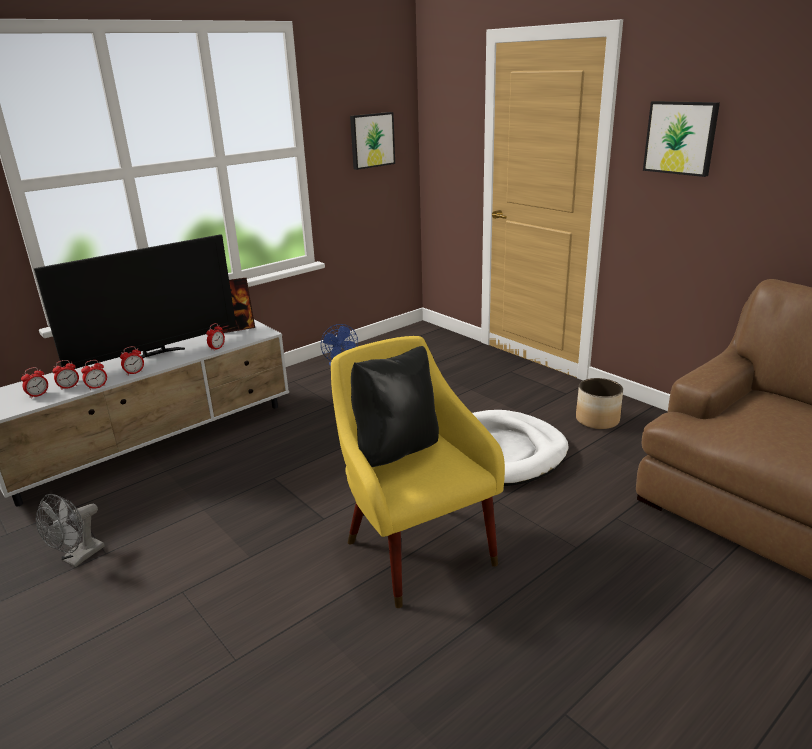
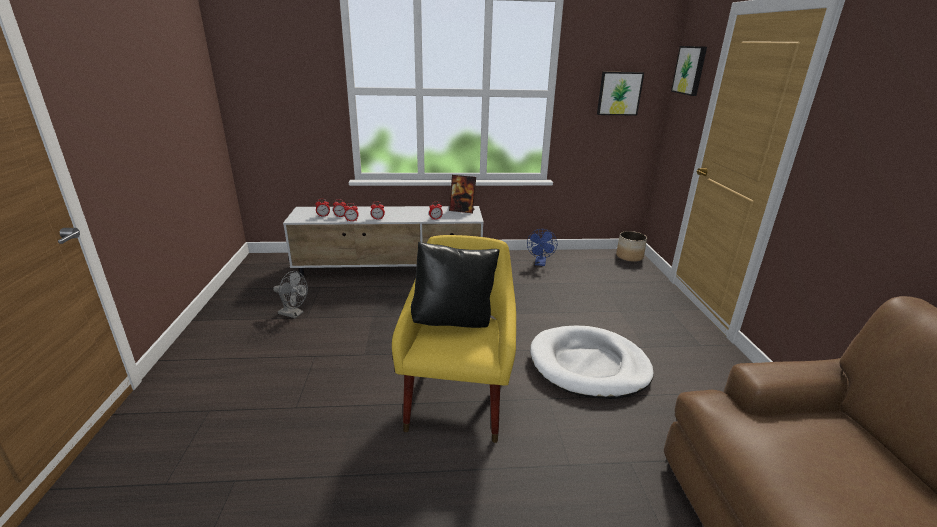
camera: 35 degrees right, 0 degrees up
(78, 558) = (294, 314): grey fan -> grey fan turned 135 degrees counterclockwise
(155, 354) = (401, 212): television -> none
(597, 420) = (706, 378): planter -> planter (629, 257)
(681, 138) = (873, 120): picture -> picture (690, 70)

